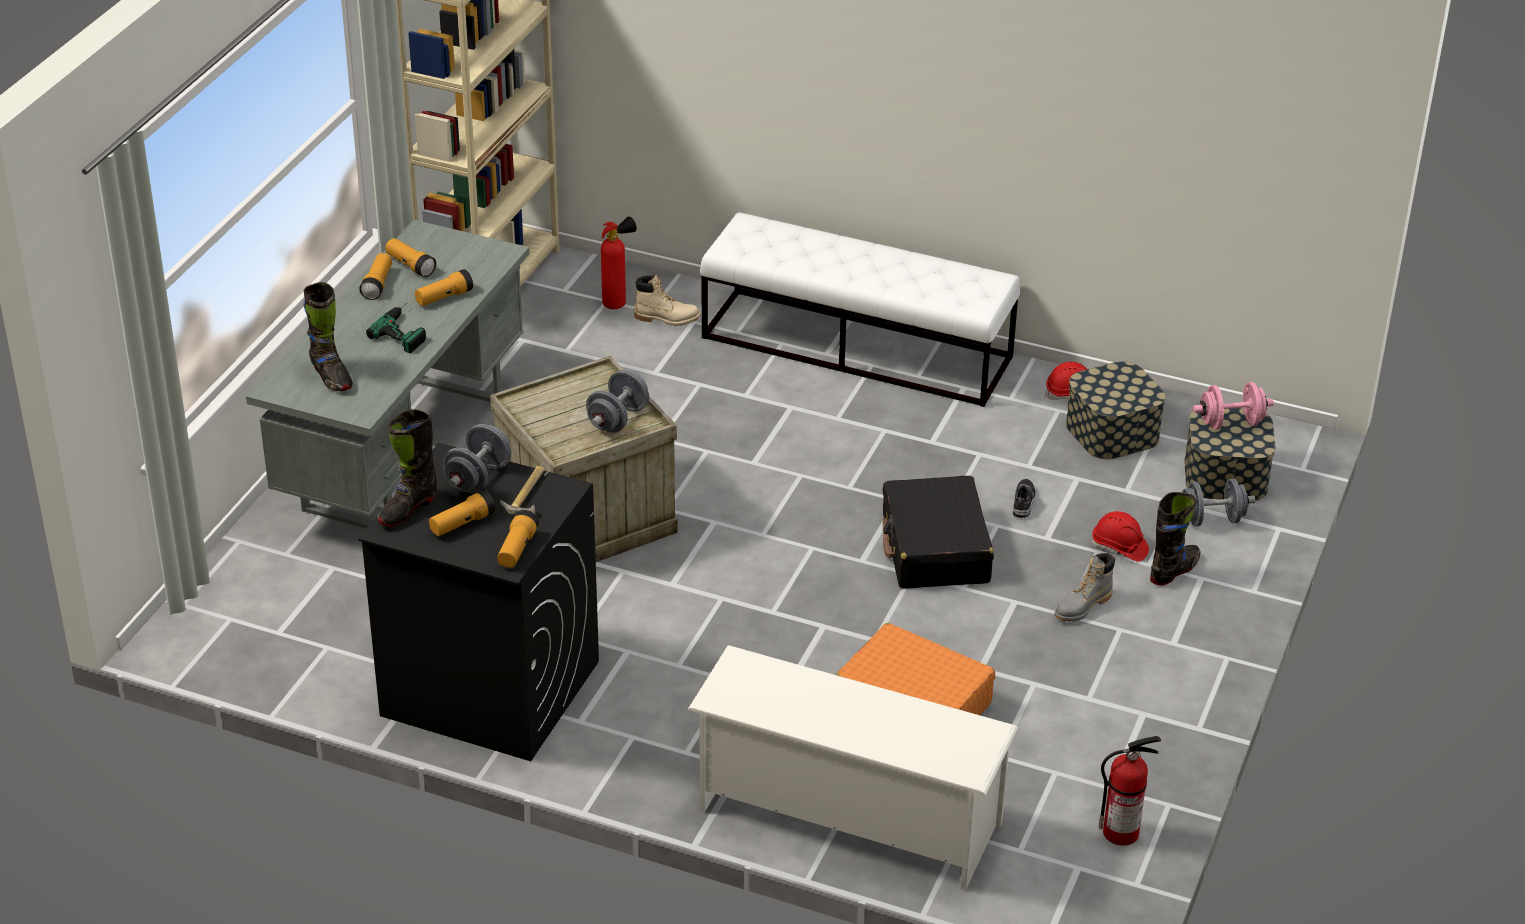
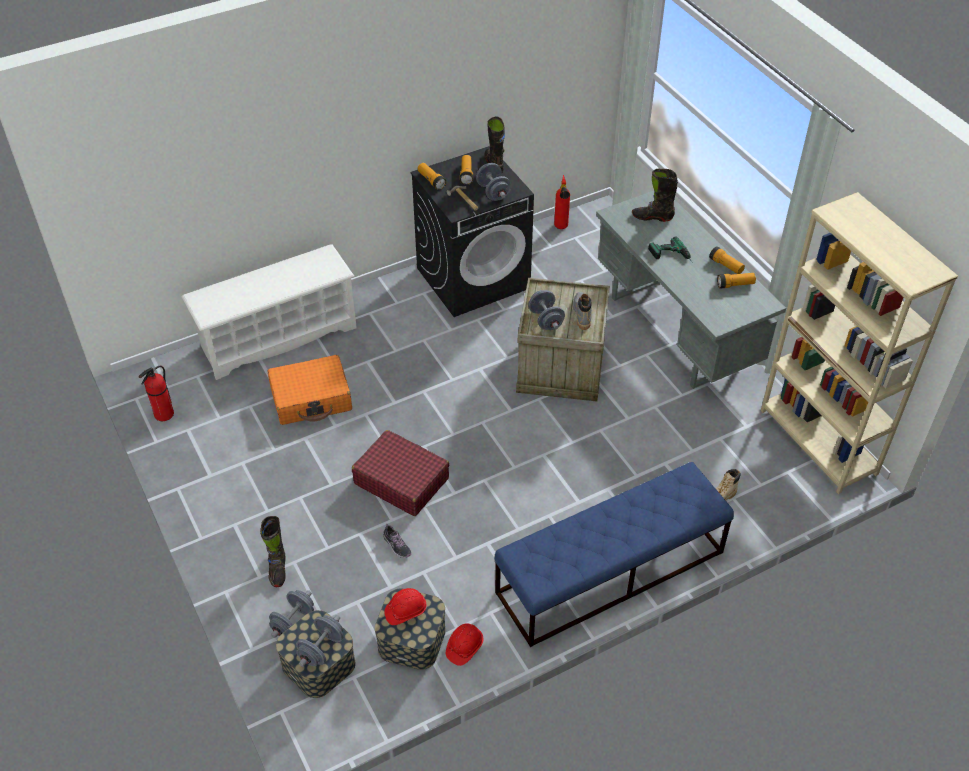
camera: 130 degrees right, 10 degrees up
(444, 297) = (690, 282): flashlight -> none
(618, 303) = (753, 488): fire extinguisher -> fire extinguisher (561, 228)
(857, 347) = (610, 572): white bench -> blue bench
(935, 549) = (401, 480): black suitcase -> red suitcase
(1082, 607) = (298, 508): grey boot -> grey boot (582, 313)
(1119, 547) = (319, 559): red hard hat -> red hard hat (405, 611)
(1230, 423) = (321, 649): pink dumbbell -> grey dumbbell

